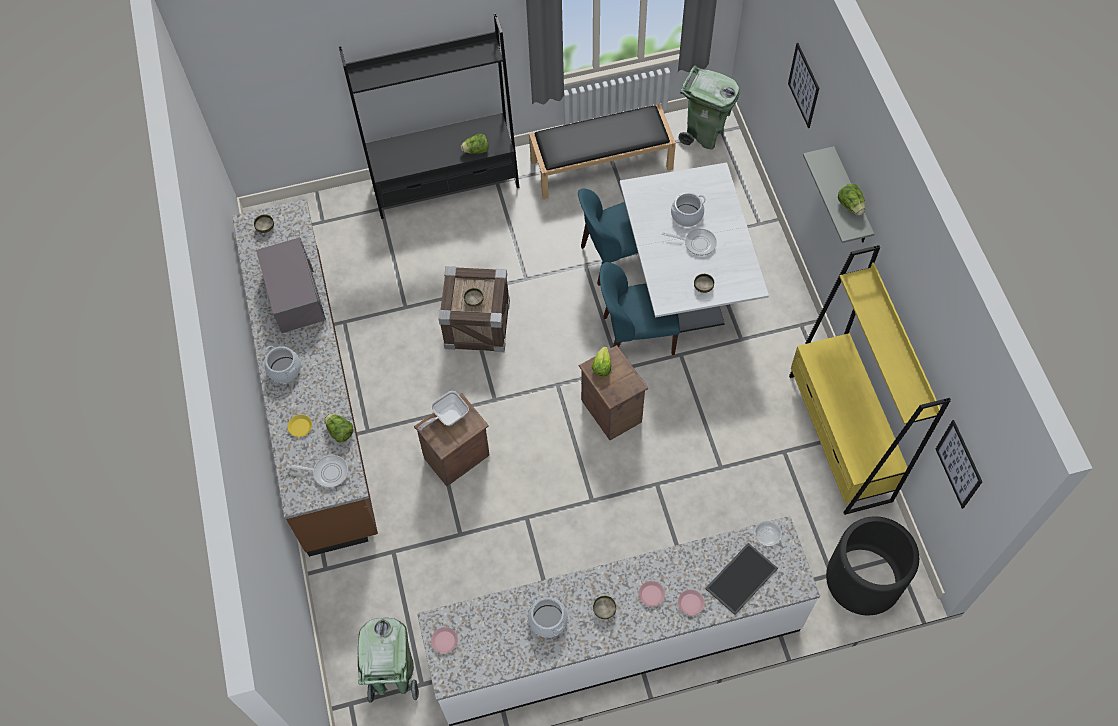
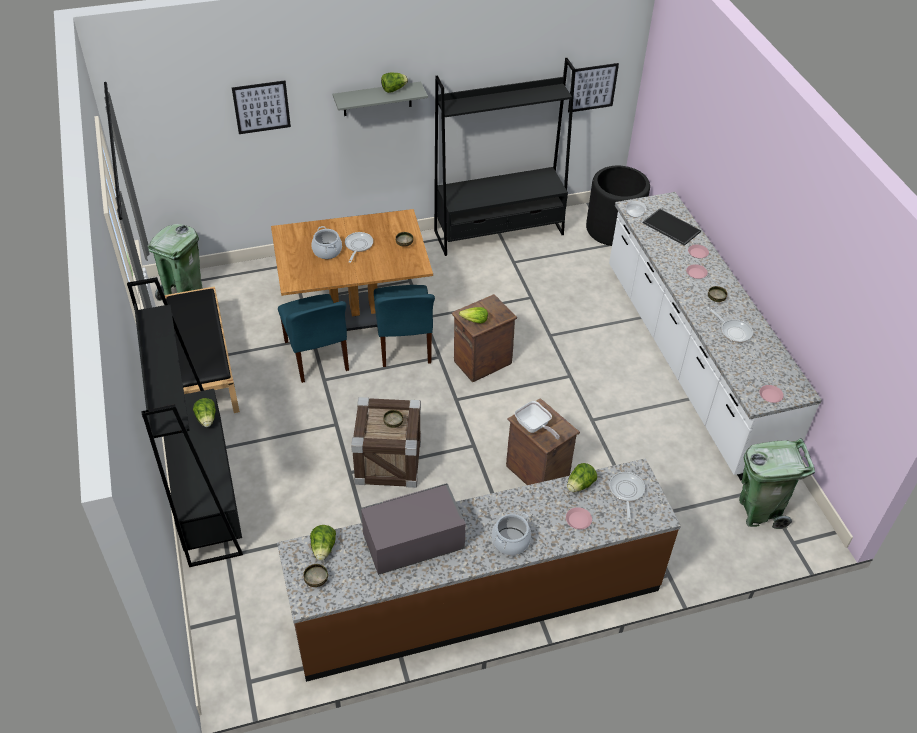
camera: 95 degrees left, 15 degrees down
(295, 231) = (323, 549): none -> lettuce
(300, 427) = (578, 520): yellow plate -> pink plate
(548, 620) = (733, 331): cooking pot -> frying pan
(685, 287) = (354, 312): white dining table -> brown dining table
(839, 437) = (499, 233): yellow bookcase -> black bookcase

